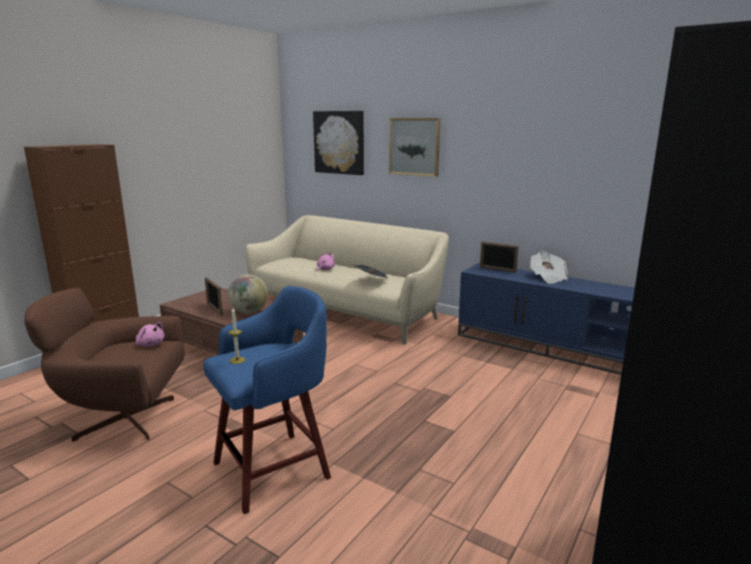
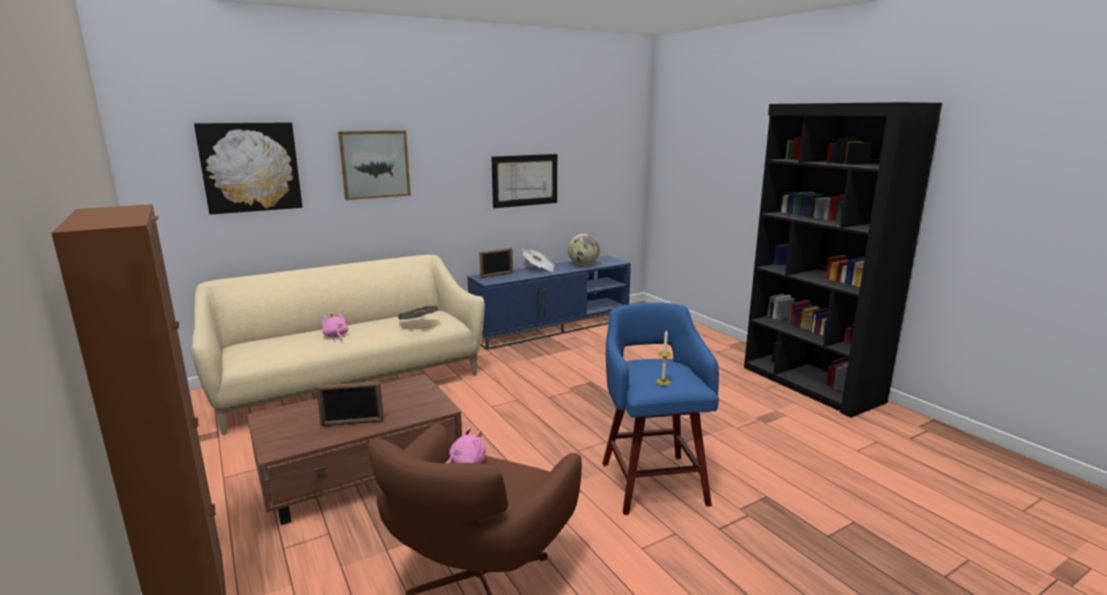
camera: 65 degrees left, 0 degrees up
(249, 312) = (395, 403): globe -> globe (583, 265)
(559, 176) = (525, 180): none -> picture

